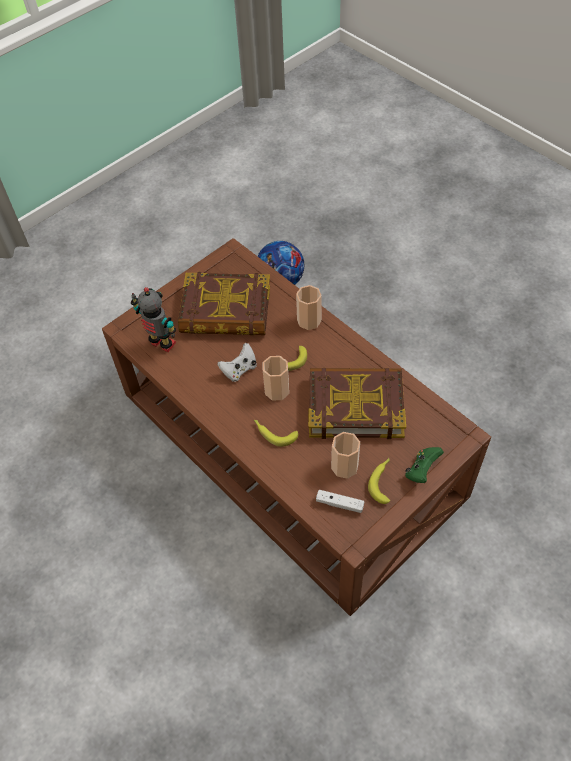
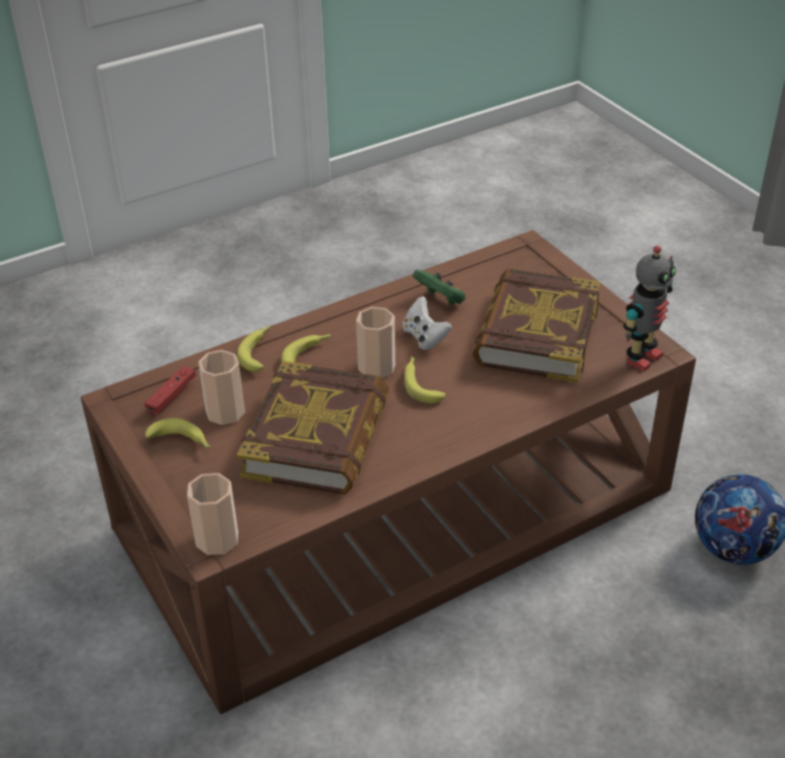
camera: 100 degrees right, 15 degrees down
(162, 345) = (490, 275): toy robot -> toy robot (641, 357)
(278, 463) = (258, 352): none -> banana
(309, 320) = (495, 414): cup -> cup (217, 539)
(339, 504) = (171, 396): white game controller -> red game controller
(421, 470) = (178, 485): green game controller -> green game controller (441, 299)

